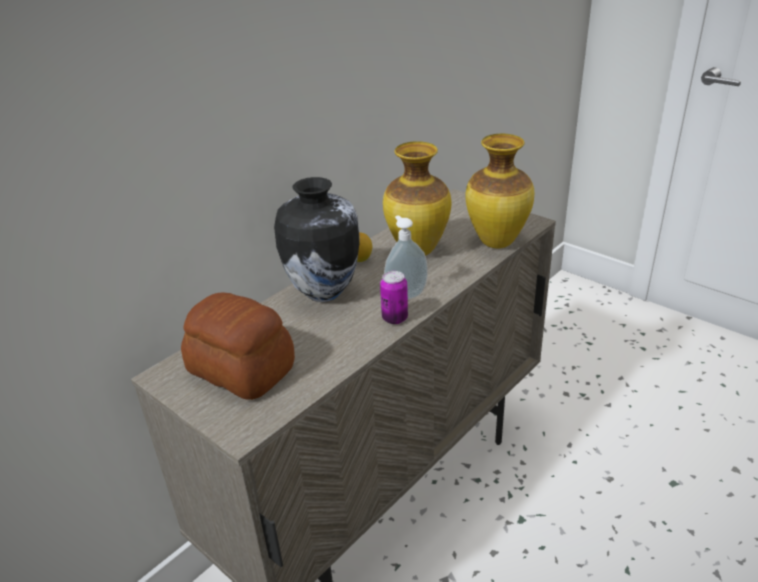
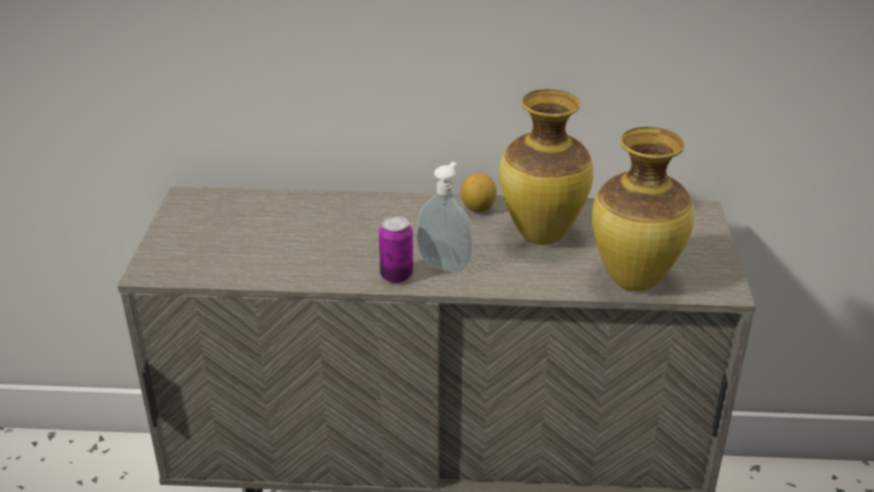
camera: 50 degrees right, 0 degrees up
(241, 371) = (229, 230): bread -> none
(323, 292) = (393, 215): vase -> none

